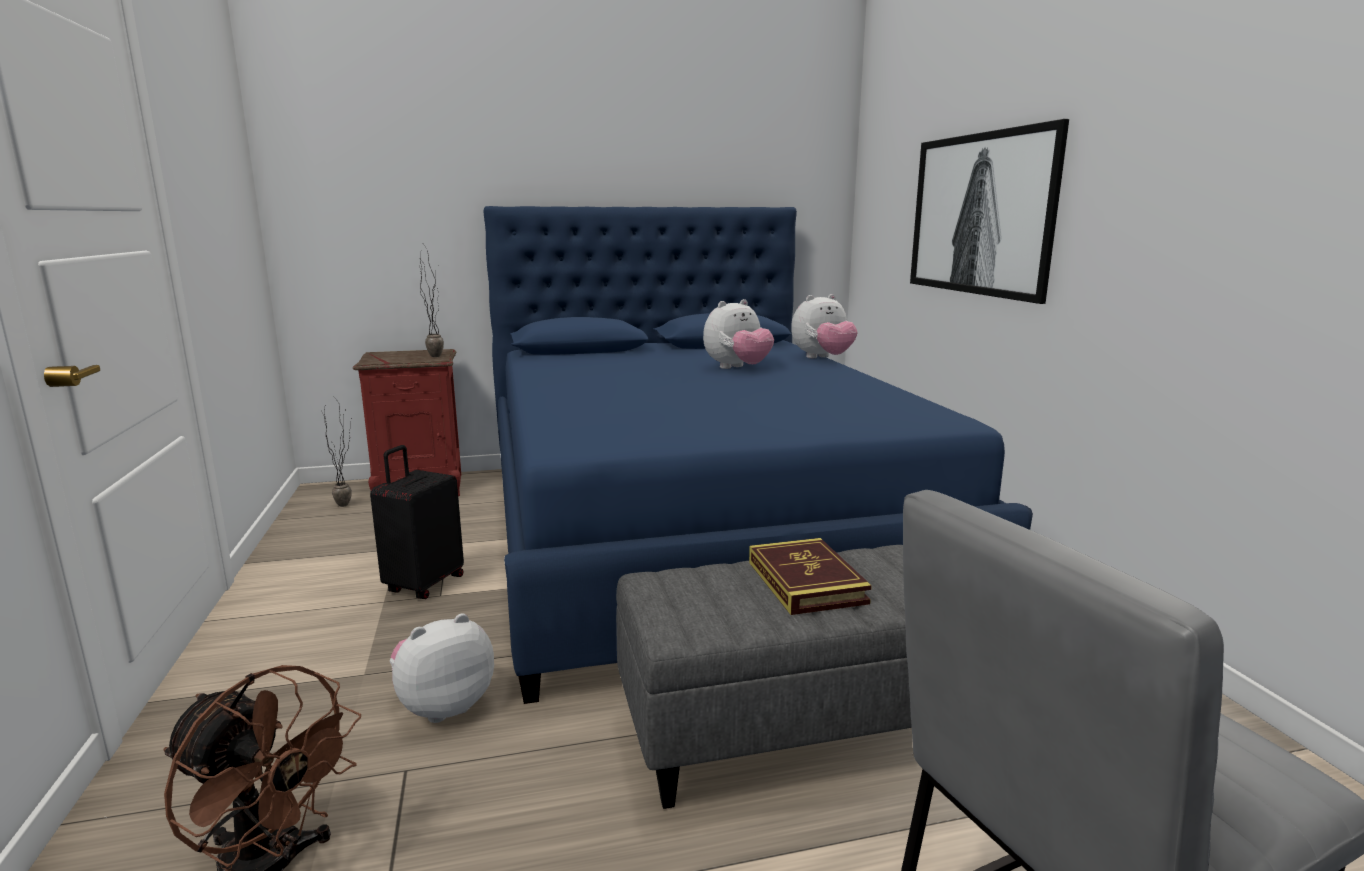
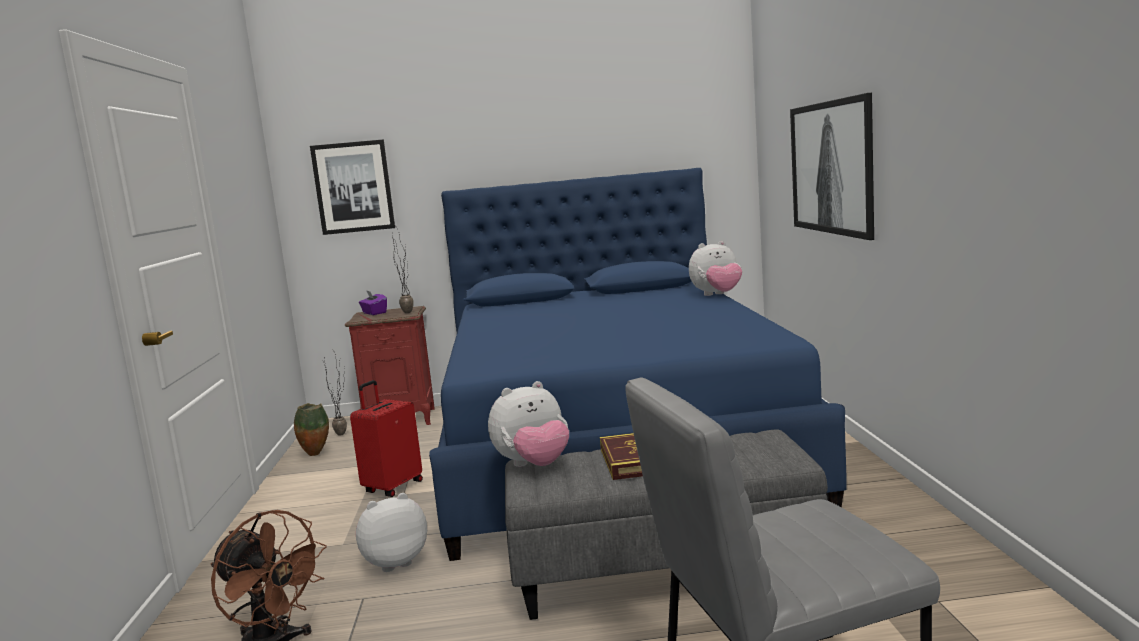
camera: 10 degrees right, 5 degrees down
(312, 532) = (316, 454): none -> vase
(367, 190) = (353, 187): none -> picture
(390, 354) = (374, 313): none -> purple tissue box
(423, 584) = (392, 487): black suitcase -> red suitcase
(737, 368) = (638, 308): plush toy -> plush toy (533, 465)

